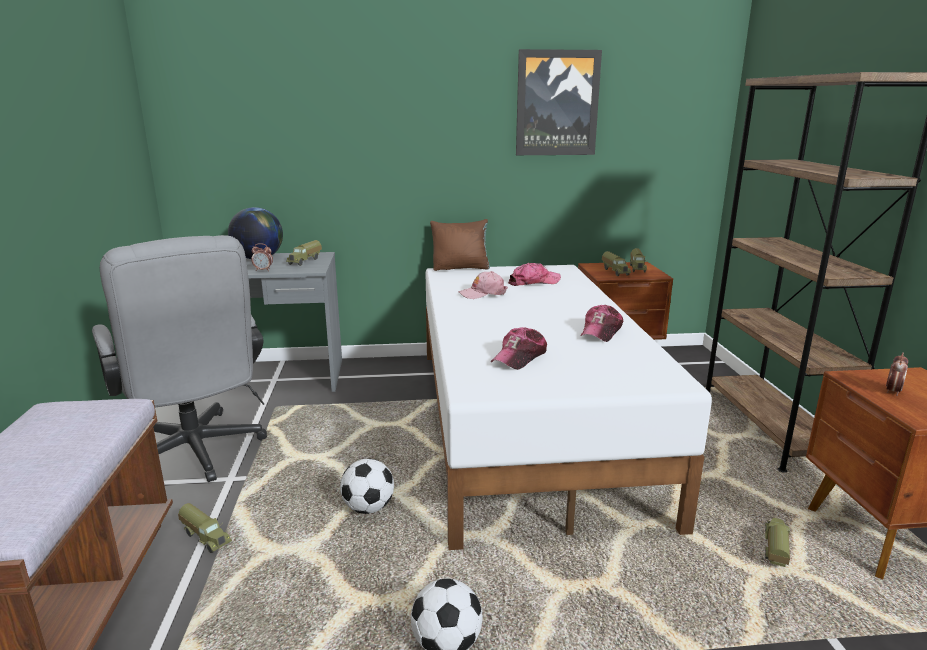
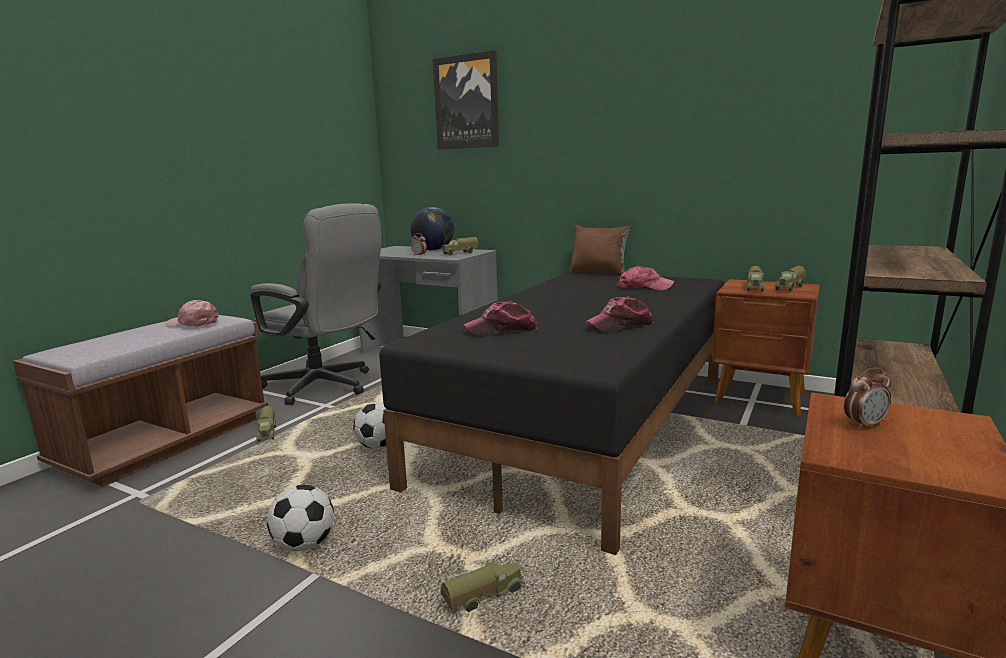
camera: 35 degrees right, 5 degrees down
(196, 455) = (326, 387): grey office chair -> grey office chair turned 60 degrees counterclockwise
(482, 293) = (576, 289): pink cap -> pink cap (193, 323)
(527, 423) = (587, 425): white bed -> black bed
(557, 103) = (708, 102): picture -> picture (467, 102)
(774, 551) = (692, 605): toy truck -> toy truck (483, 597)

